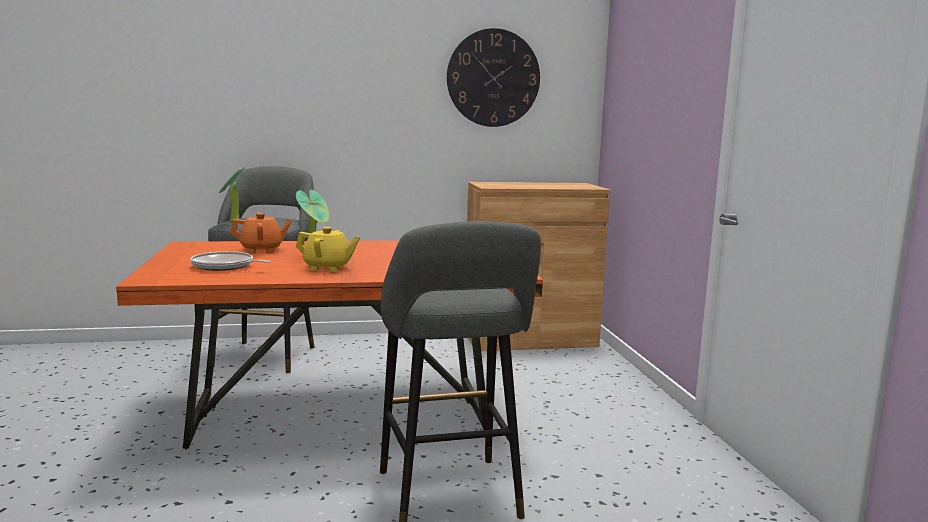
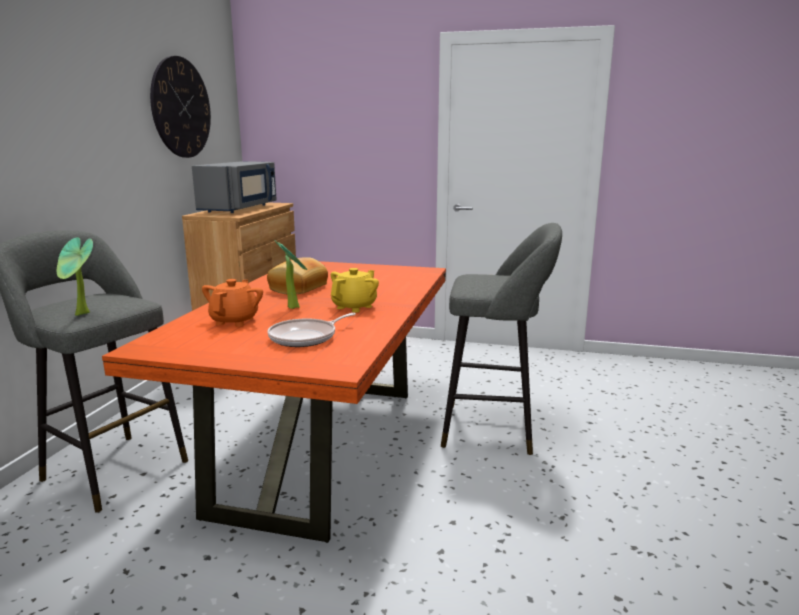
camera: 65 degrees left, 5 degrees up
(379, 251) = (299, 288): none -> bread
(534, 185) = (240, 209): none -> grey microwave

